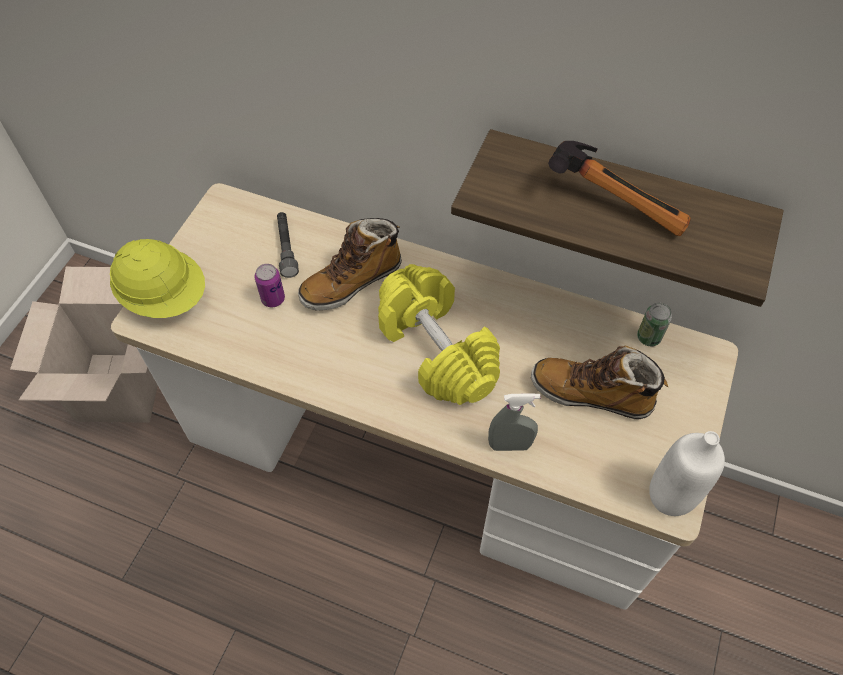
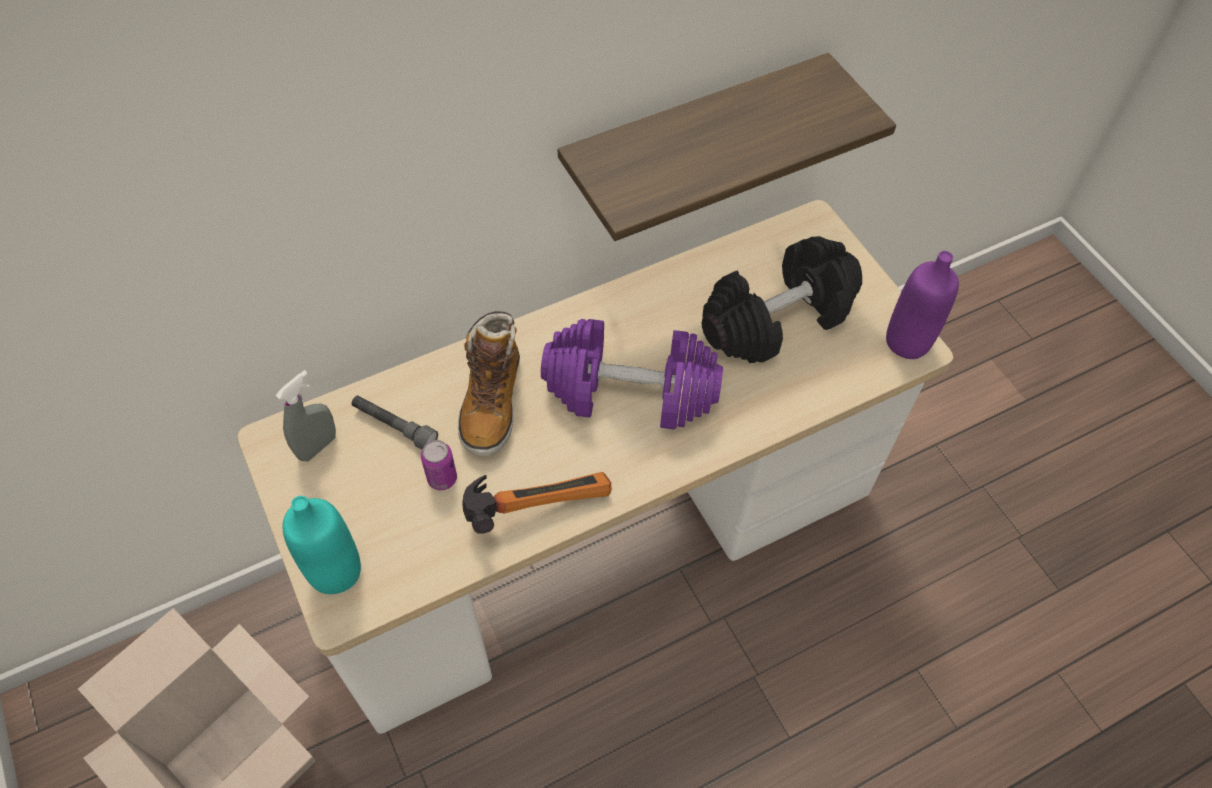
camera: 50 degrees left, 0 degrees up
(165, 296) = (335, 571): yellow hard hat -> turquoise bottle
(435, 349) = (630, 392): yellow dumbbell -> purple dumbbell
(509, 445) = (772, 410): grey spray bottle -> grey spray bottle (317, 446)
(592, 394) = (777, 320): boot -> black dumbbell
(617, 200) = (723, 130): hammer -> hammer (535, 501)
(648, 337) = (762, 244): can -> none
(671, 495) = (907, 342): white bottle -> purple bottle

